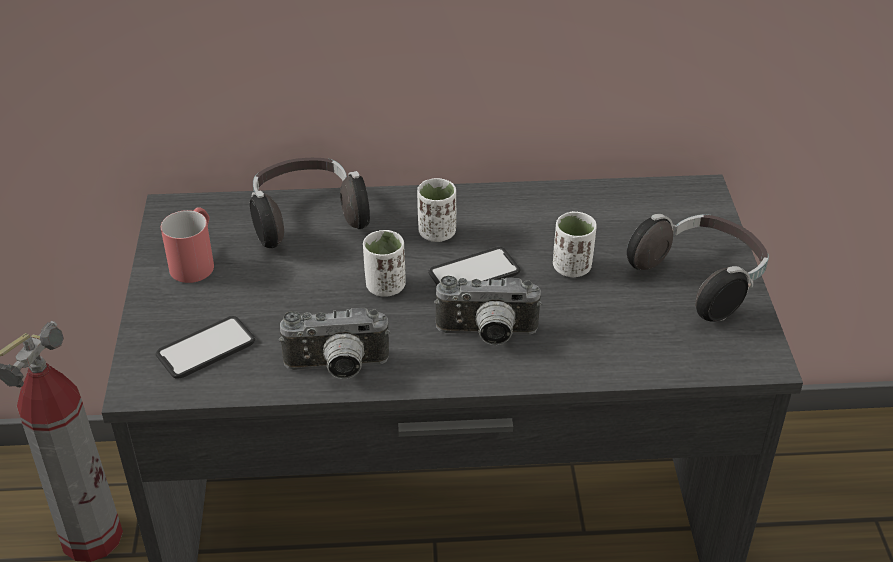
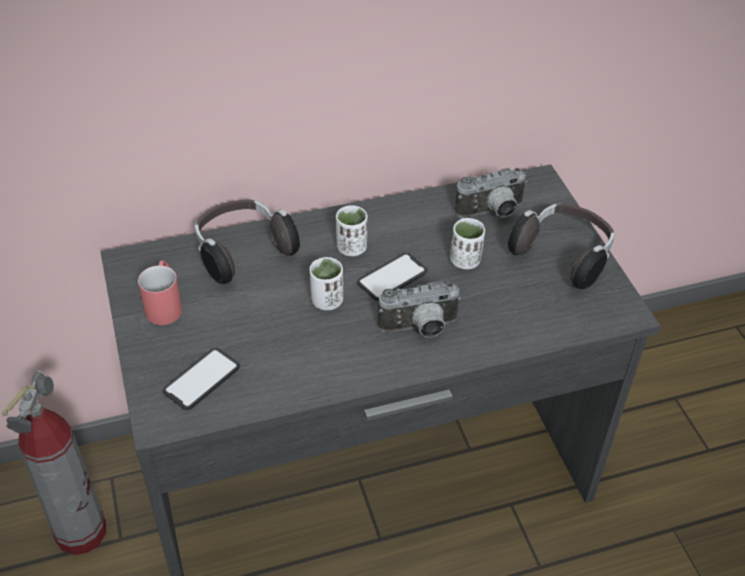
camera: 15 degrees left, 5 degrees up
(337, 369) = (314, 378): camera -> camera (492, 213)

